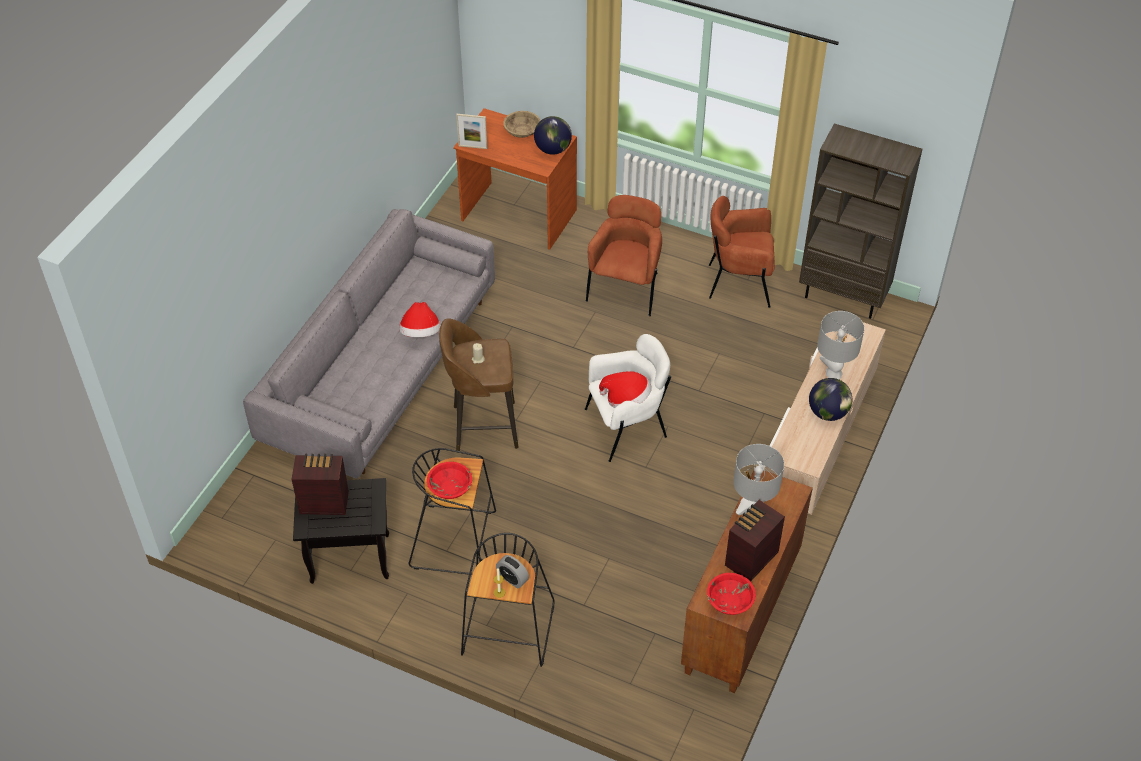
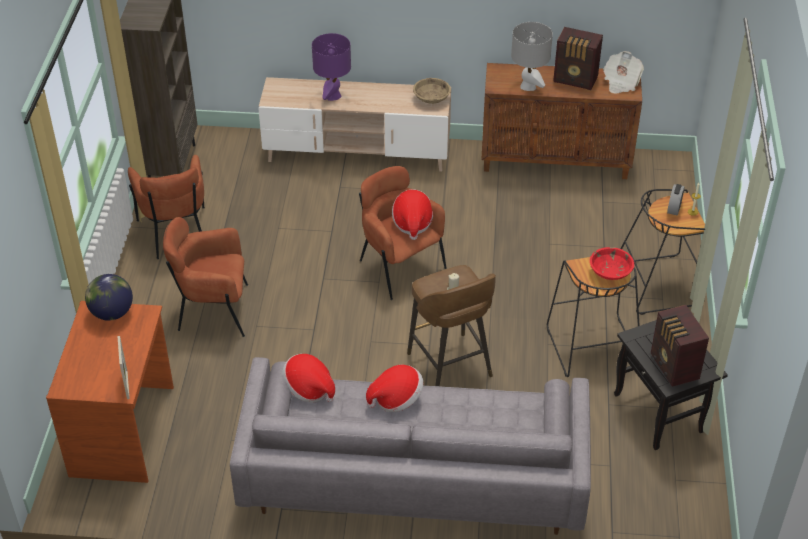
camera: 110 degrees left, 5 degrees down
(460, 284) = (309, 388): none -> hat
(522, 132) = (86, 348): beige bowl -> beige bowl (431, 98)
(627, 427) = (399, 267): white armchair -> brown armchair
(729, 601) = (621, 82): red bowl -> newspaper
(828, 413) = (380, 92): globe -> none
(833, 373) = (333, 96): grey table lamp -> purple table lamp

